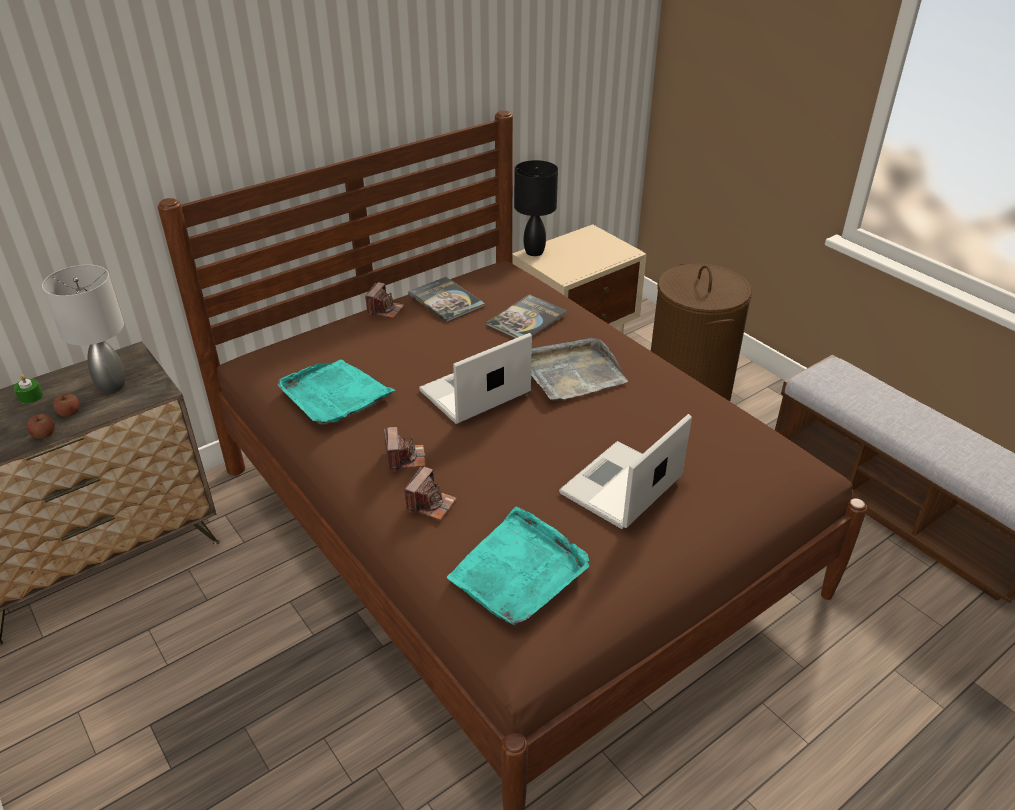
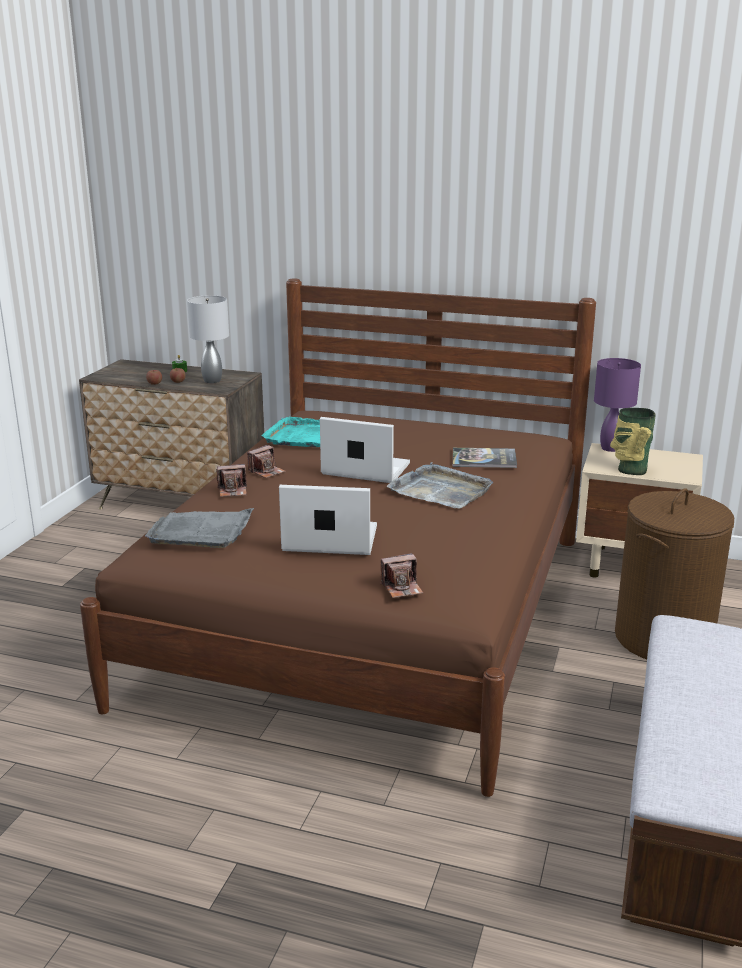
camera: 55 degrees right, 15 degrees down
(385, 310) = (419, 421): camera -> camera (402, 588)
(446, 300) = (461, 431): book -> none
(519, 571) = (201, 531): turquoise tray -> grey tray
(534, 252) = (610, 448): black table lamp -> purple table lamp
(587, 265) = (630, 470): none -> vase

